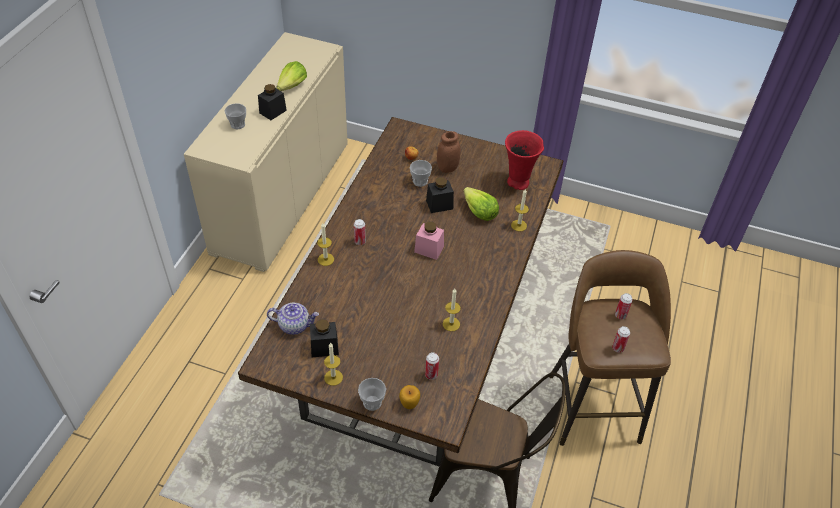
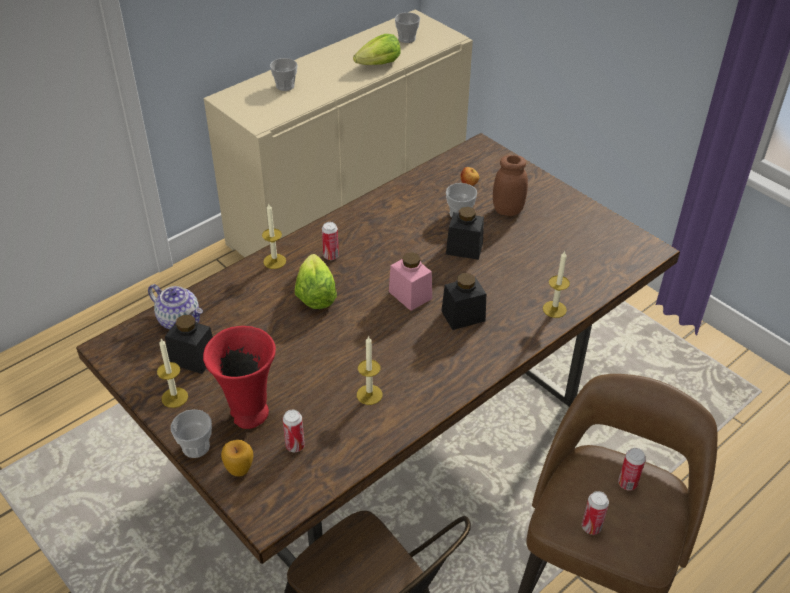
camera: 30 degrees right, 5 degrees down
(273, 111) = (335, 84): black jar -> black jar (463, 316)
(297, 58) = (407, 38): none -> cup
(479, 212) = (511, 274): lettuce -> lettuce (315, 294)
(518, 183) = (592, 258): red vase -> red vase (249, 415)

